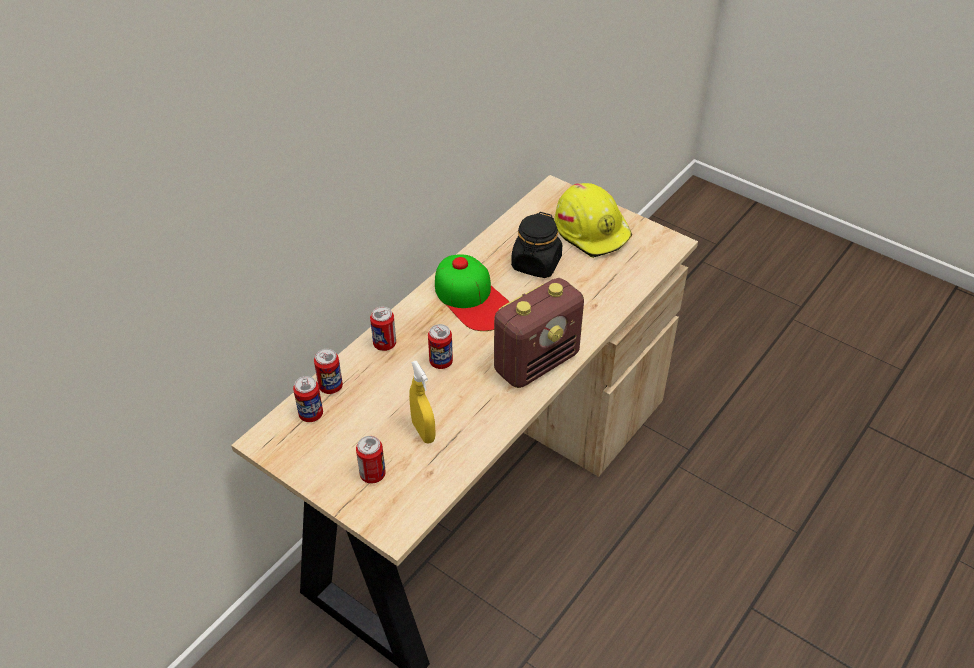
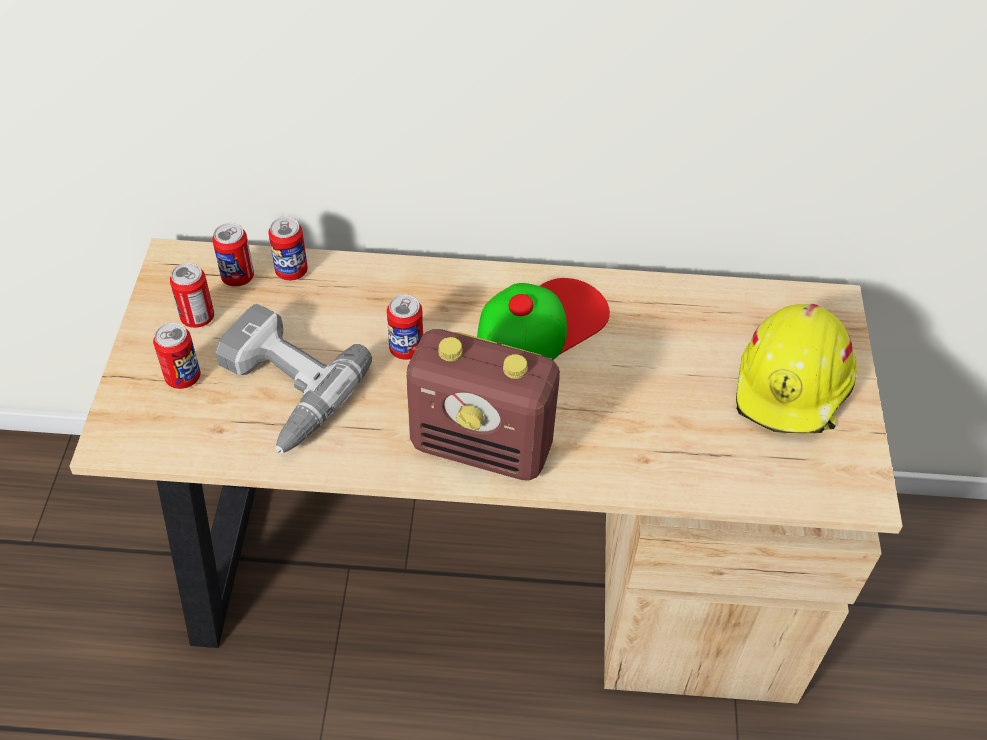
camera: 55 degrees right, 5 degrees up
(384, 344) = (394, 282): can -> can (197, 317)
(423, 431) = (280, 390): yellow spray bottle -> power drill
(472, 298) = (542, 324): cap -> cap turned 150 degrees counterclockwise
(536, 264) = (665, 357): black jar -> none

